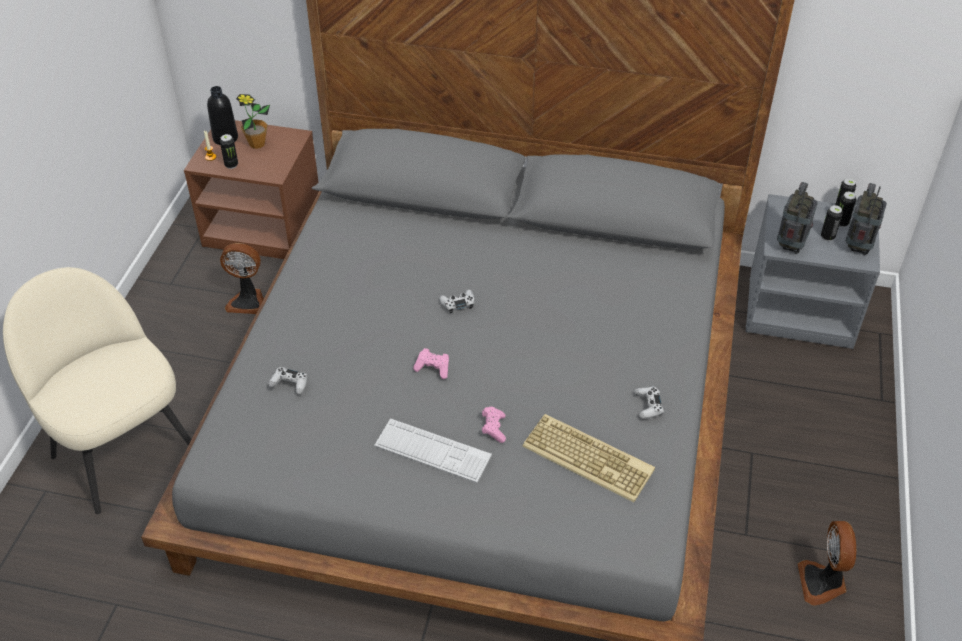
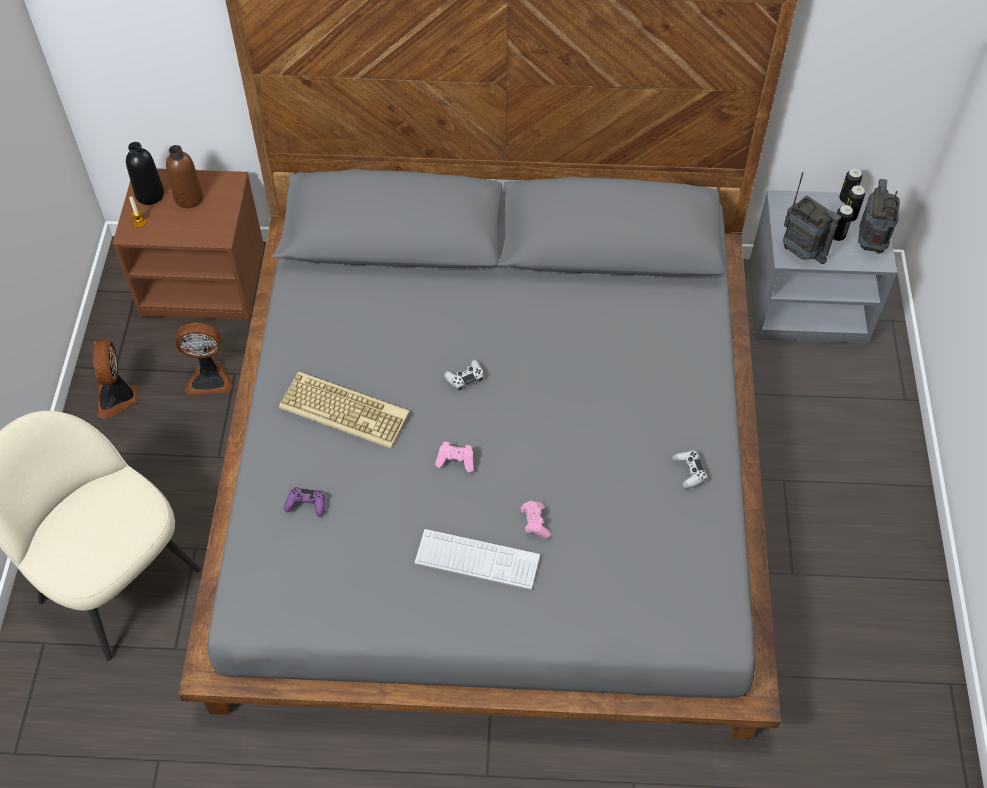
camera: 10 degrees left, 10 degrees up
(231, 165) = (166, 230): can -> none
(257, 144) = (189, 198): potted plant -> brown bottle
(289, 384) = (306, 504): white game controller -> purple game controller
(590, 457) = (641, 541): keyboard -> keyboard (346, 409)
(790, 245) = (801, 252): radio -> radio turned 120 degrees clockwise
(822, 583) = (875, 614): fan -> fan (117, 398)

